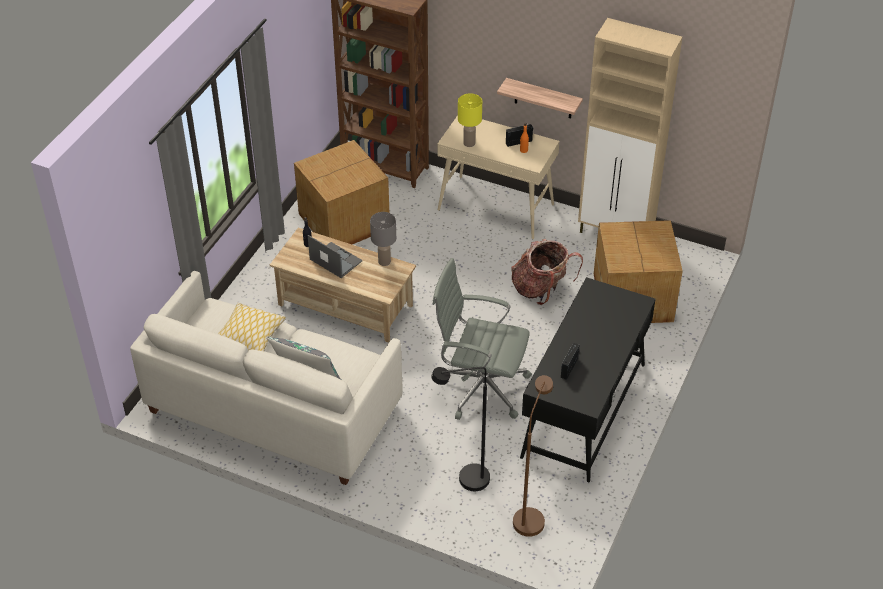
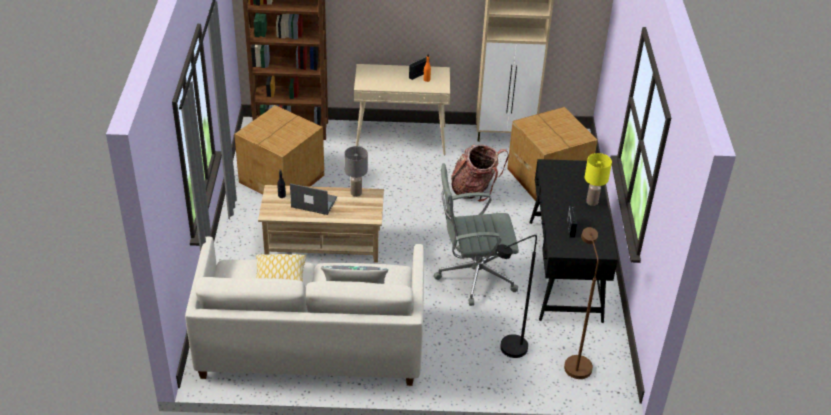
camera: 25 degrees left, 5 degrees down
(469, 143) = (380, 84): yellow table lamp -> yellow table lamp (592, 201)
(543, 99) = (432, 33): shelf -> none

